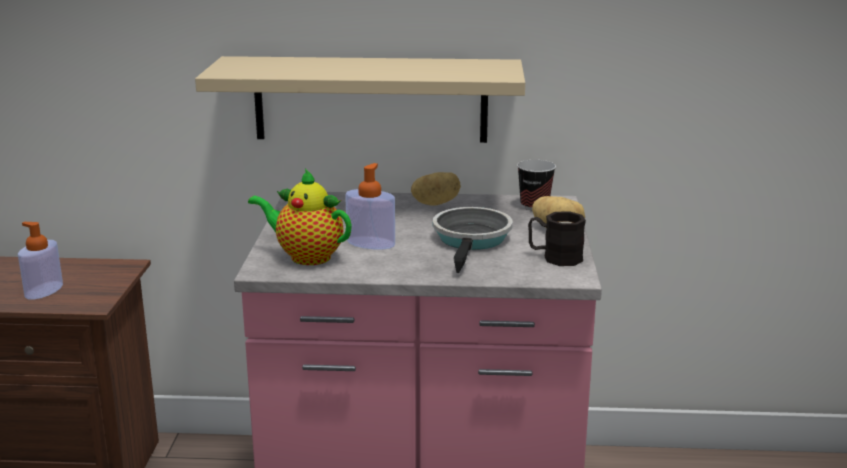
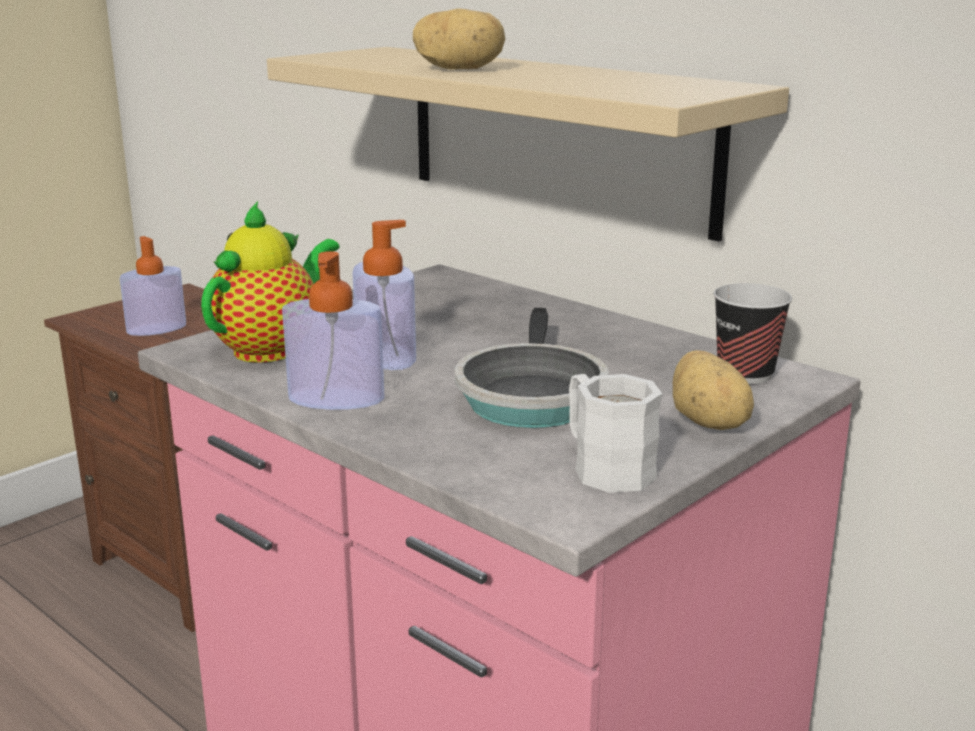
camera: 40 degrees right, 0 degrees up
(306, 256) = (272, 348): teapot -> teapot turned 60 degrees clockwise
(393, 268) = (336, 399): none -> soap dispenser
(435, 203) = (594, 328): potato -> potato (460, 69)
(472, 240) = (529, 396): frying pan -> frying pan turned 135 degrees clockwise
(554, 257) = (604, 466): black mug -> white mug

